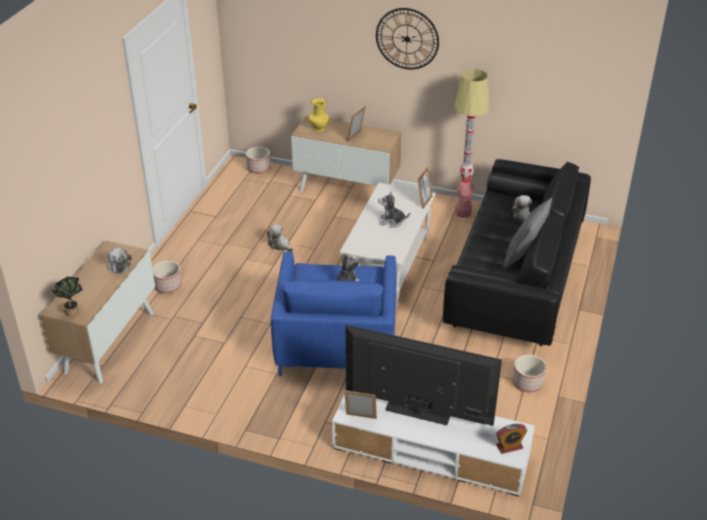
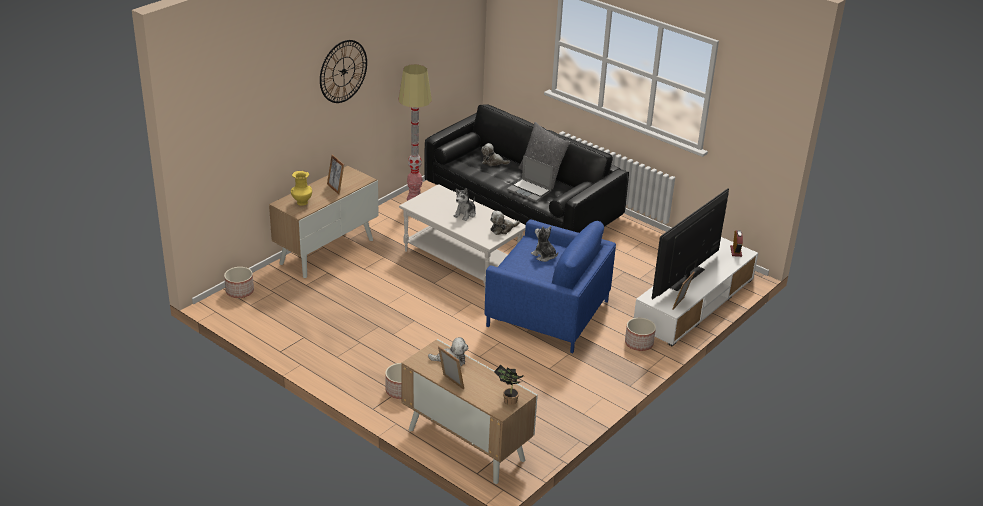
camera: 70 degrees left, 5 degrees down
(280, 245) = (386, 310): plush toy -> plush toy (502, 229)
(424, 201) = (447, 192): picture frame -> picture frame (450, 383)
(485, 254) = (530, 191): none -> laptop
(527, 382) = (643, 241): planter -> planter (638, 343)

